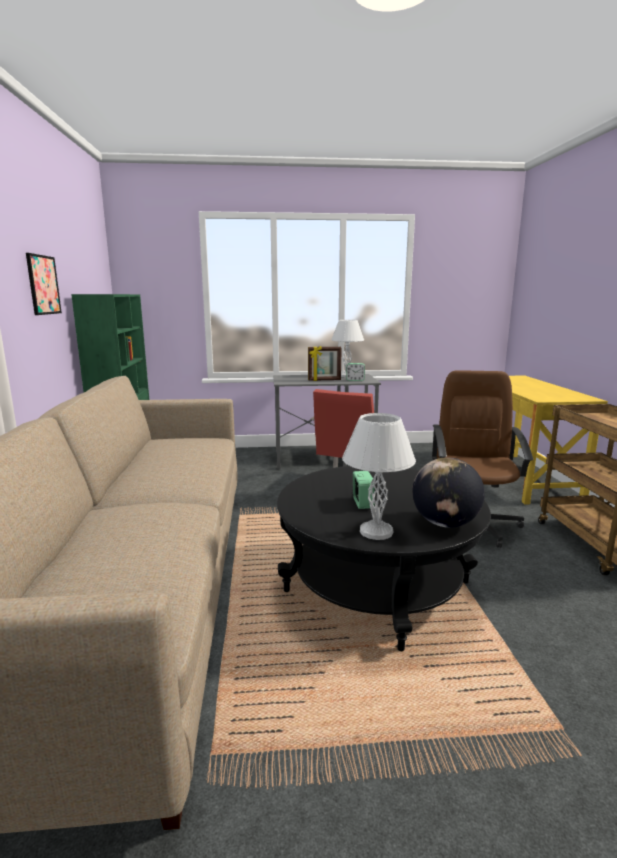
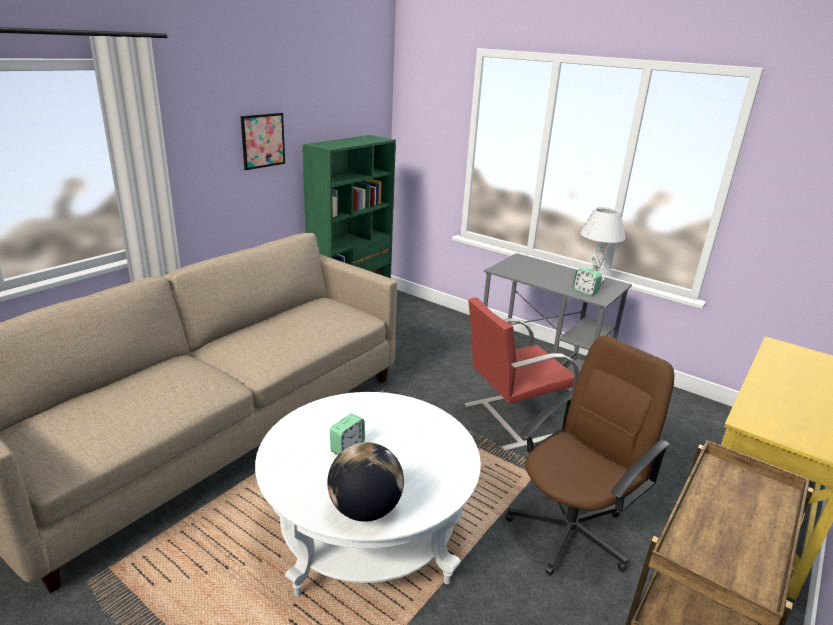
camera: 40 degrees right, 10 degrees up
(324, 380) = (549, 280): picture frame -> none
(375, 531) = (301, 480): white table lamp -> none
(376, 586) = (368, 531): black coffee table -> white coffee table

